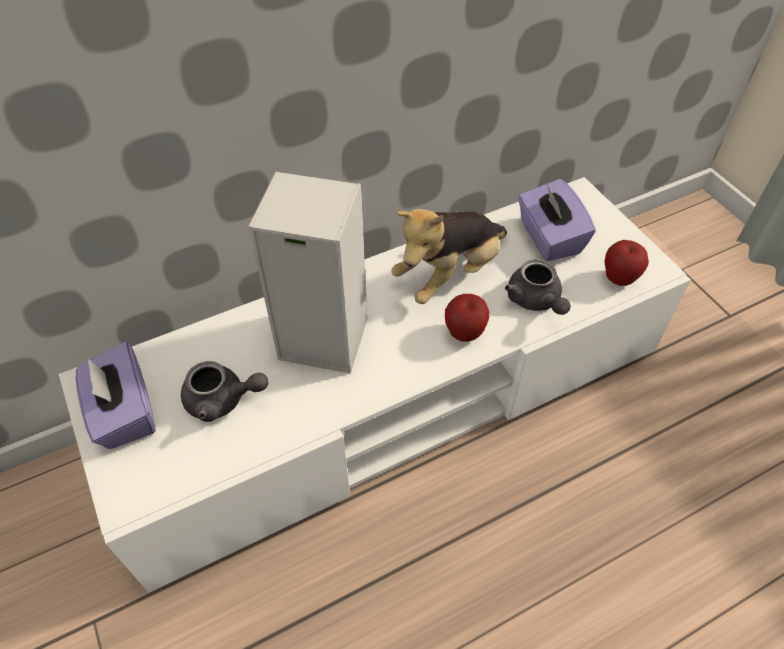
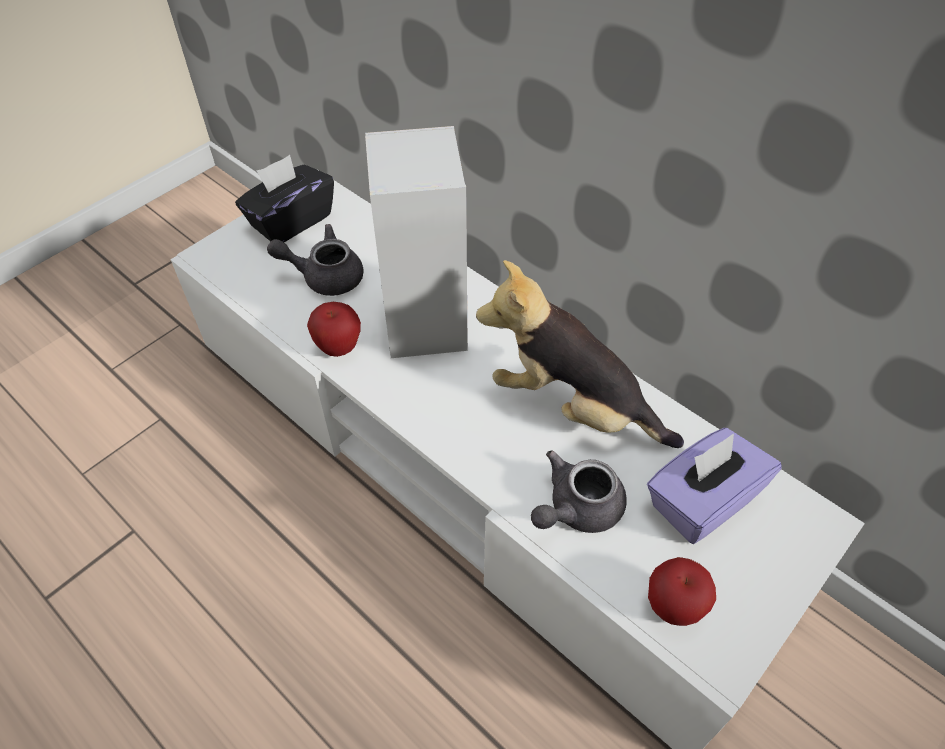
camera: 70 degrees right, 0 degrees up
(124, 413) = (291, 221): purple tissue box -> black tissue box
(223, 400) = (325, 276): grey teapot -> grey teapot turned 105 degrees clockwise
(464, 333) = (488, 444): apple -> apple (338, 347)

